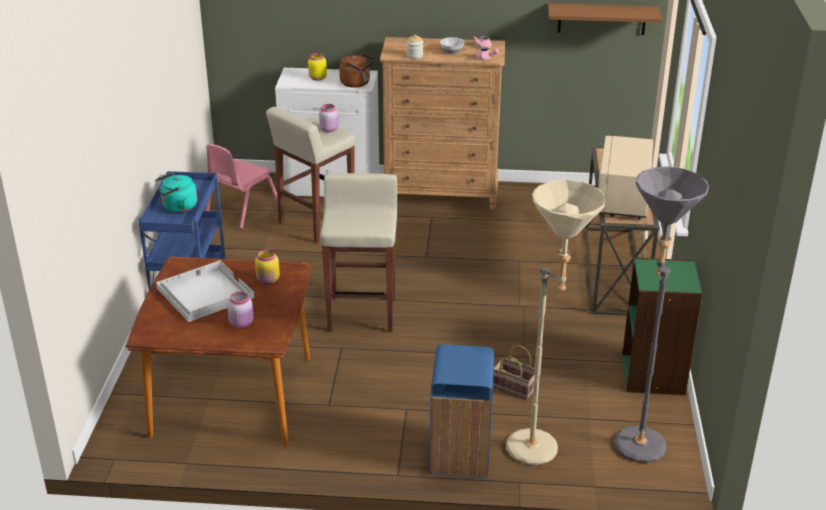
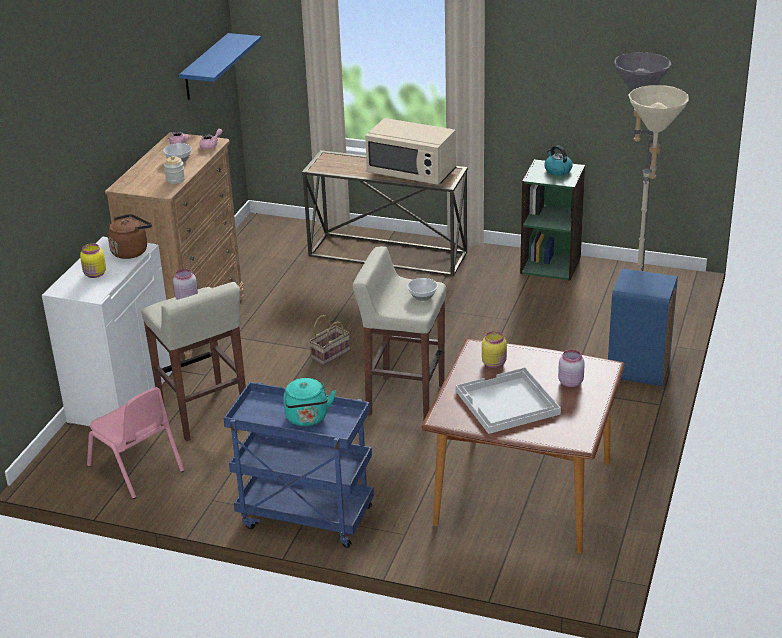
camera: 75 degrees left, 0 degrees up
(362, 227) = (423, 296): none -> bowl
(515, 387) = (551, 330): basket -> basket (330, 353)
(601, 19) = (205, 67): brown shelf -> blue shelf
(674, 277) = (557, 170): none -> kettle

